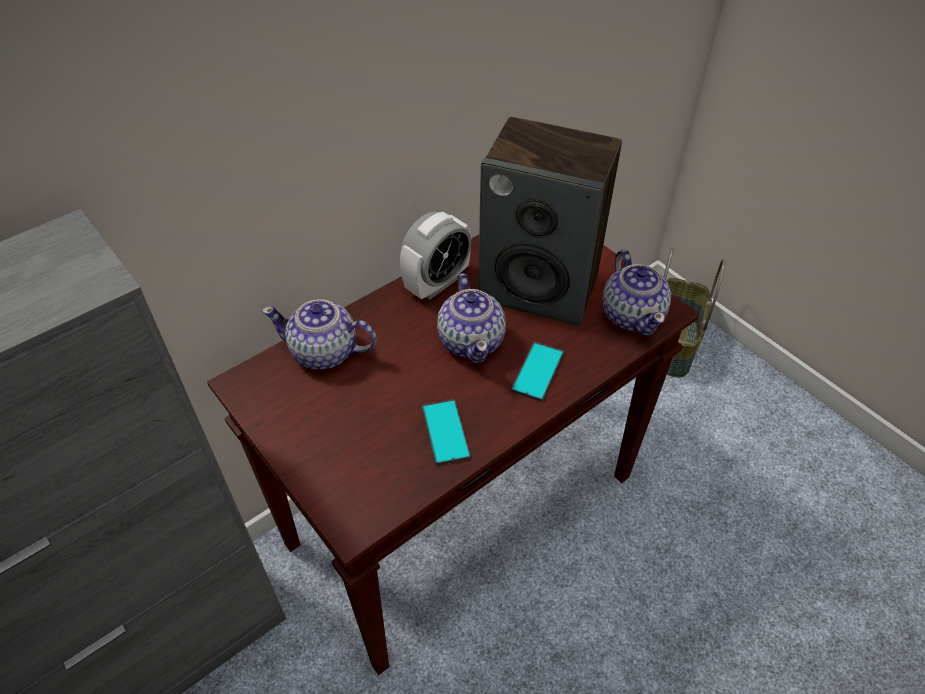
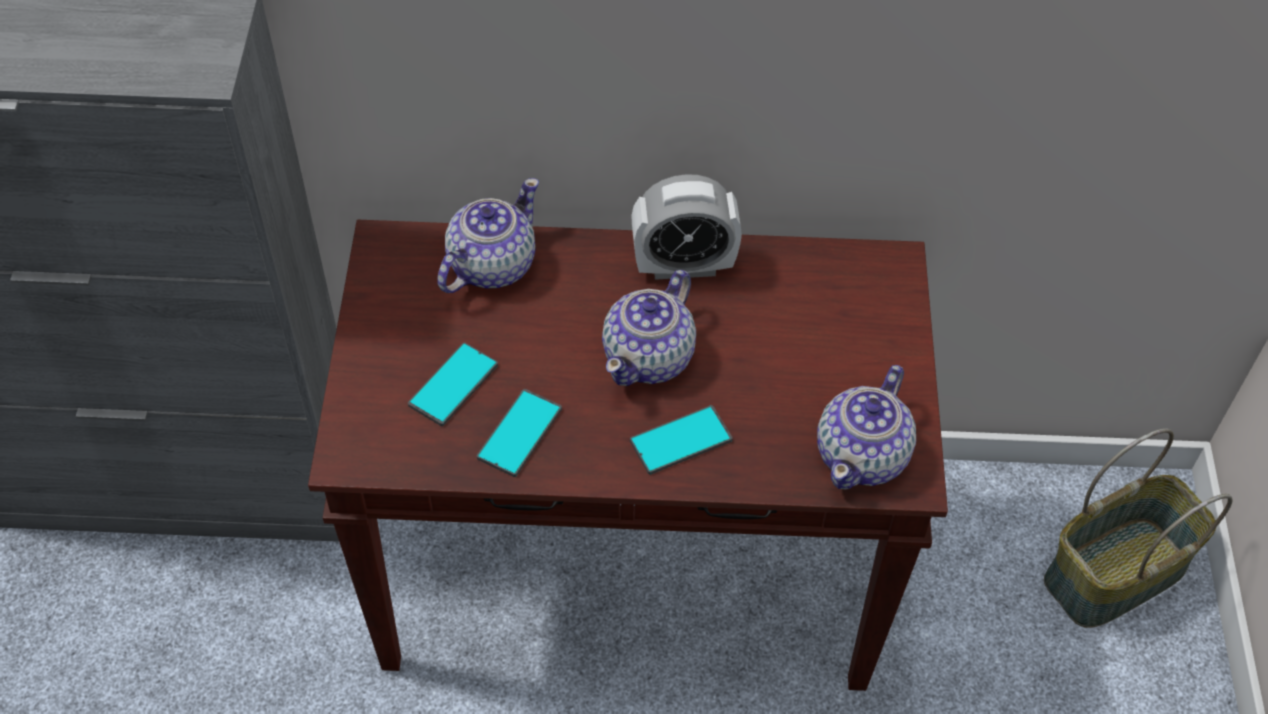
camera: 40 degrees right, 5 degrees up
(325, 352) = (490, 265): teapot -> teapot turned 75 degrees clockwise
(375, 433) = (453, 385): none -> phone
(540, 287) = (793, 349): speaker -> none

